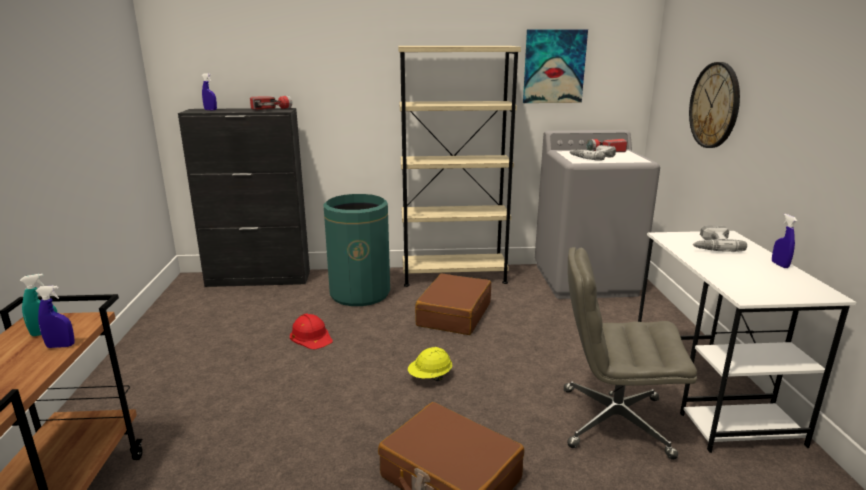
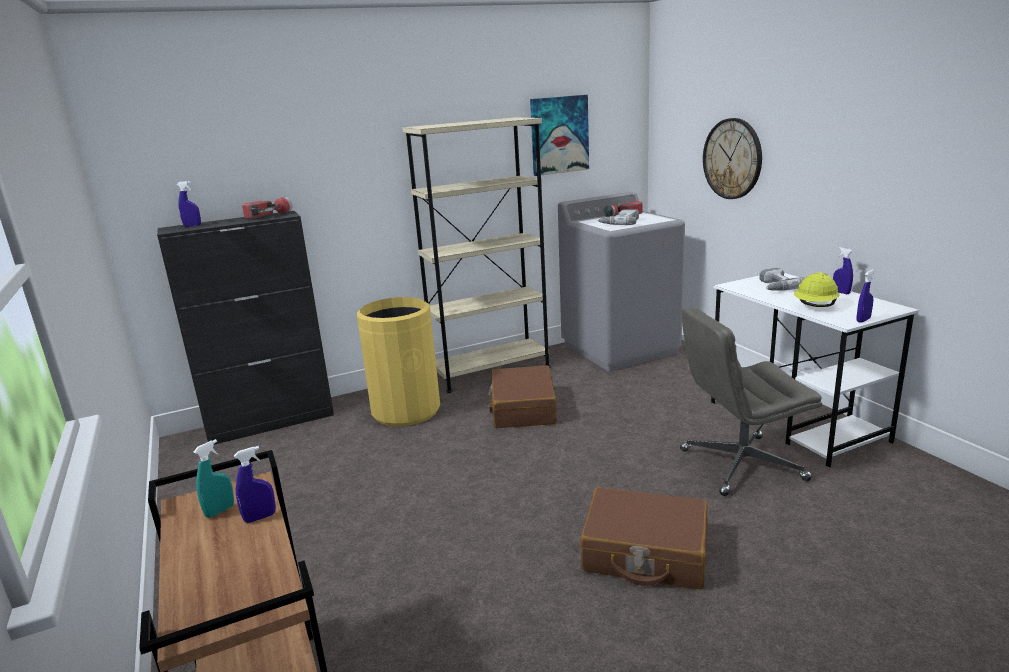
camera: 20 degrees left, 0 degrees up
(311, 336) = (392, 466): red hard hat -> none
(360, 293) = (406, 410): green trash can -> yellow trash can
(430, 377) = (551, 472): yellow hard hat -> yellow hard hat (815, 307)
(771, 299) = (863, 320): none -> blue spray bottle

